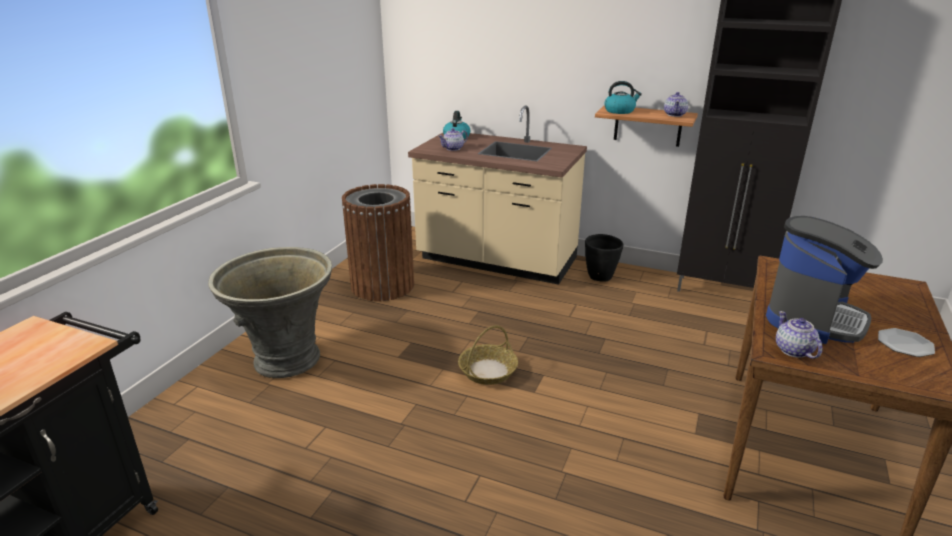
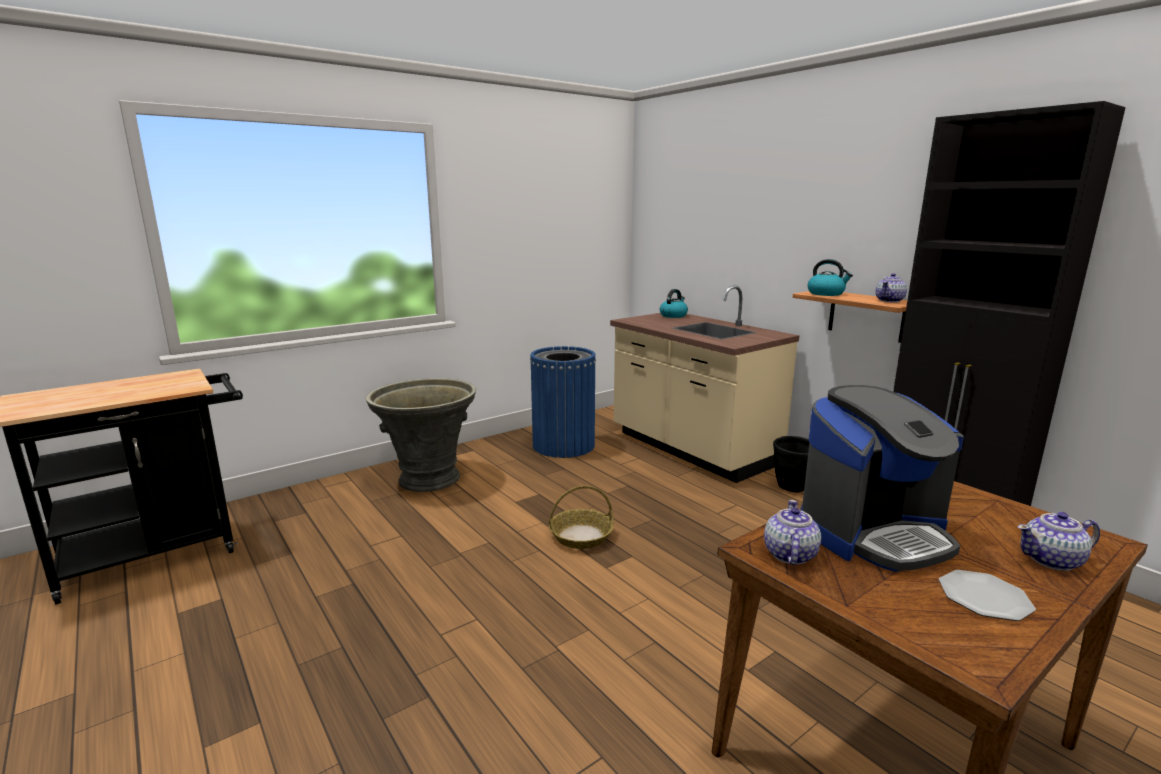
camera: 30 degrees right, 10 degrees down
(382, 285) = (564, 445): brown trash can -> blue trash can
(453, 148) = (655, 322): teapot -> teapot (1052, 560)

